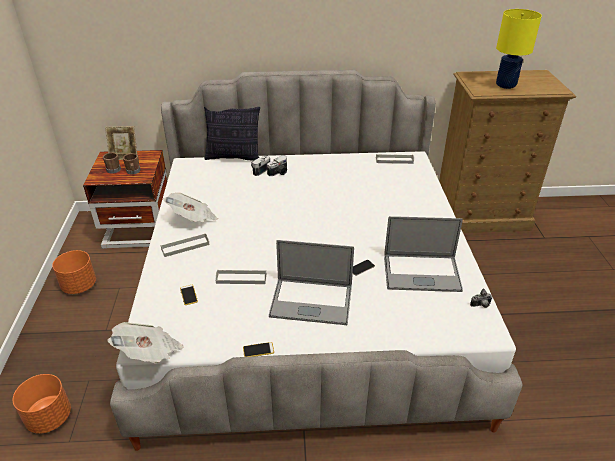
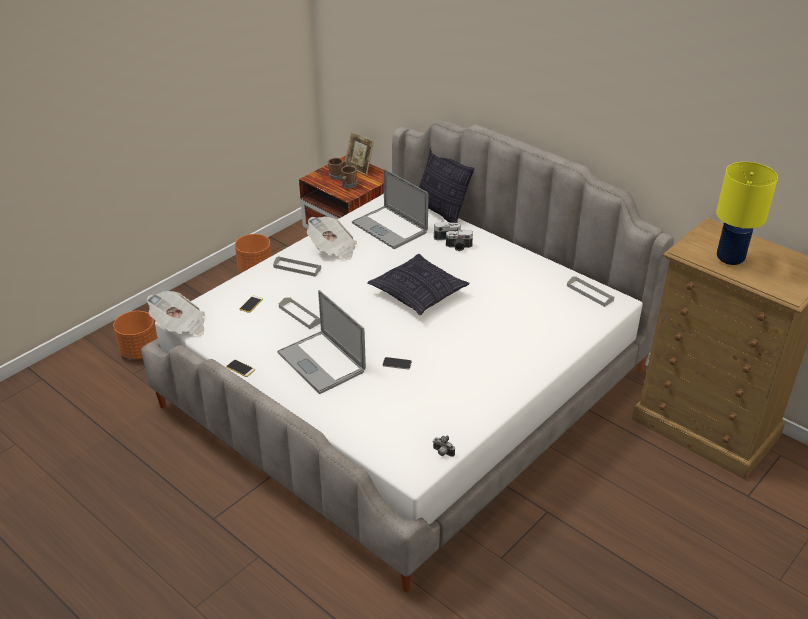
camera: 45 degrees right, 0 degrees up
(301, 215) = (418, 294): none -> pillow
(421, 273) = (437, 399): laptop -> laptop (389, 227)

